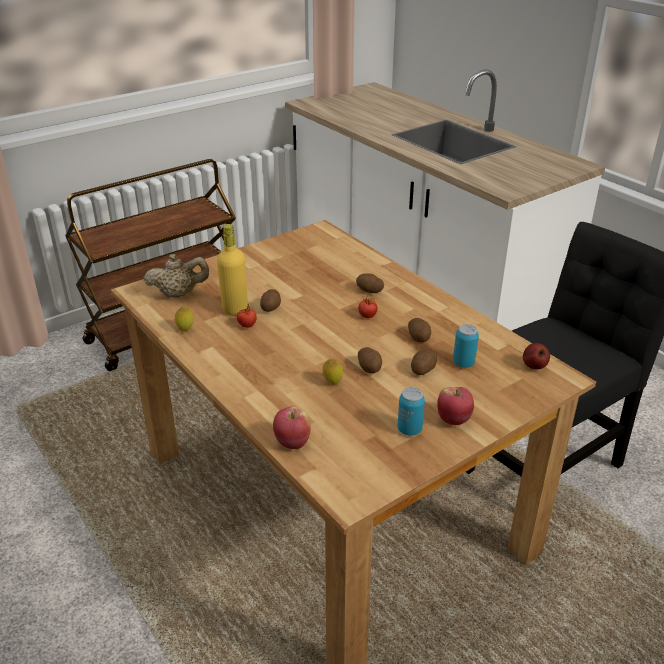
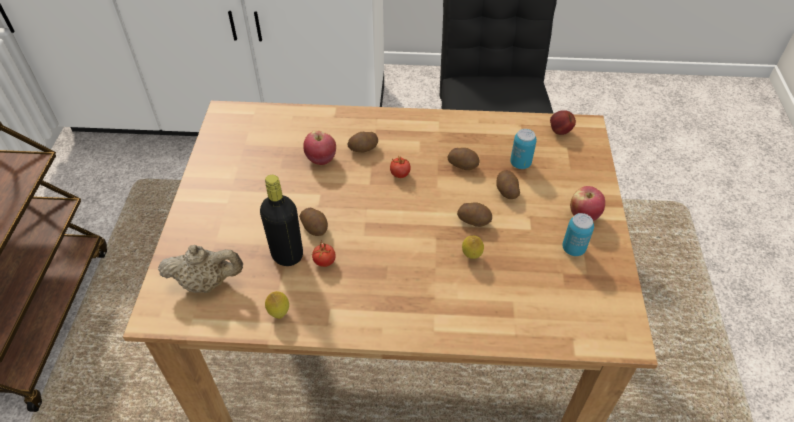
camera: 50 degrees left, 15 degrees up
(179, 294) = (207, 282): beige teapot -> beige teapot turned 60 degrees clockwise
(235, 309) = (287, 255): yellow bottle -> black bottle
(292, 442) = (528, 333): apple -> apple (321, 159)

